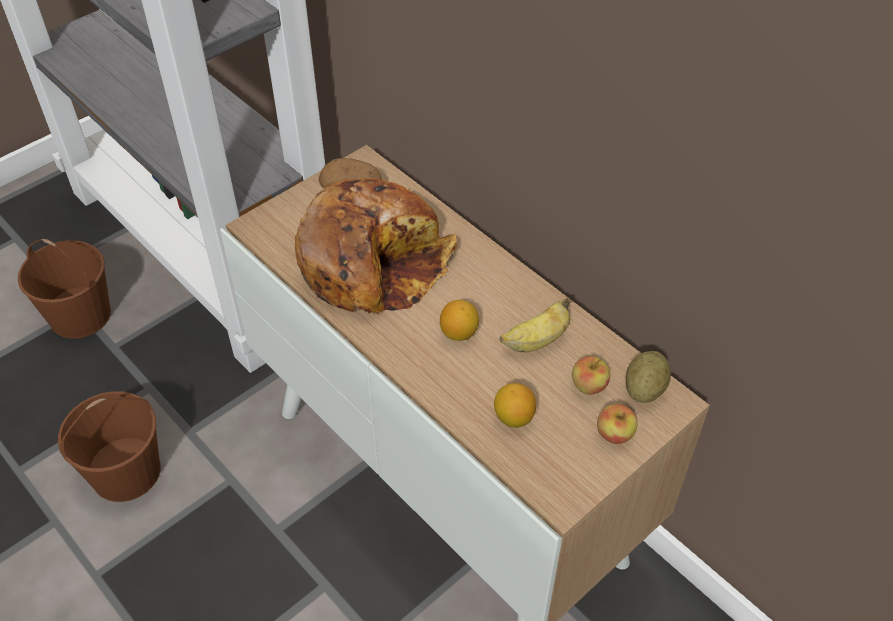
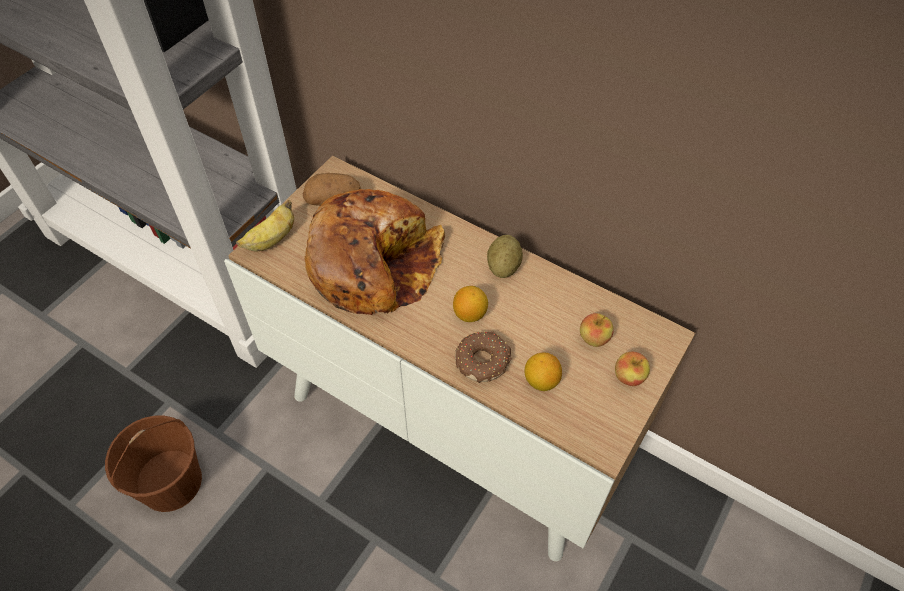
camera: 15 degrees left, 5 degrees up
(79, 315) = (84, 348): brown bucket -> none
(457, 383) = (483, 360): none -> donut
(536, 341) = (537, 307): banana -> banana (271, 240)
(644, 389) = (639, 330): potato -> potato (503, 266)

